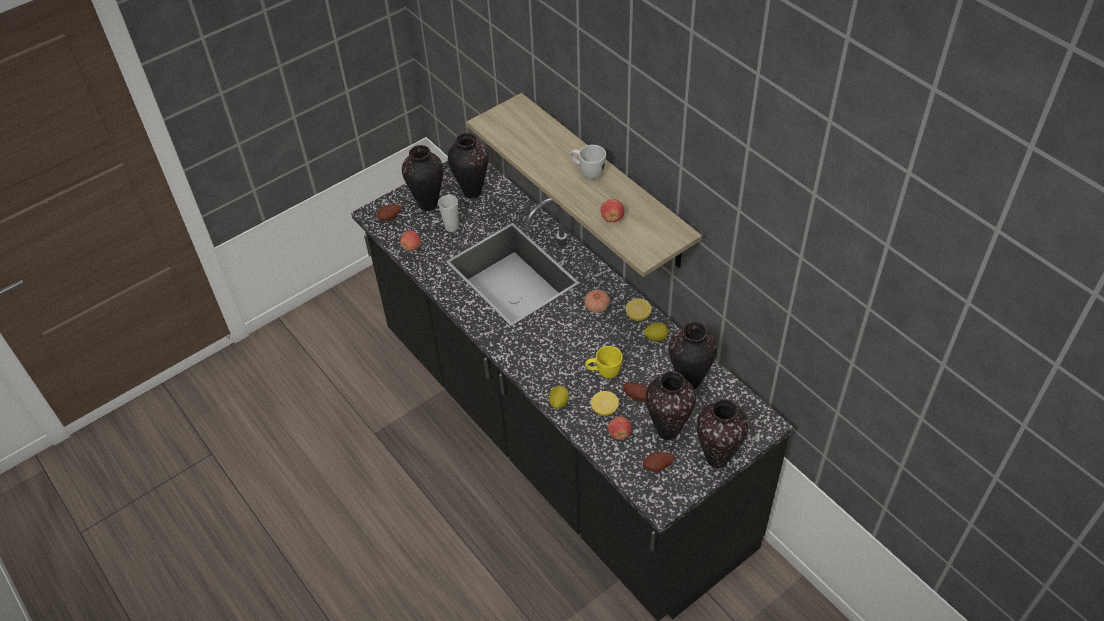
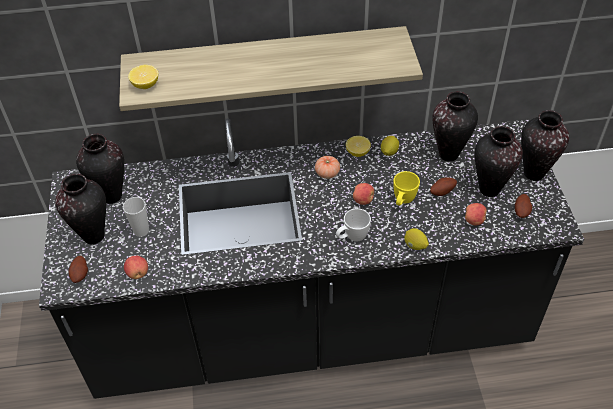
camera: 60 degrees left, 0 degrees up
(587, 172) = (272, 56): white mug -> white mug (352, 237)
(604, 409) = (442, 218): lemon -> lemon (145, 85)
(612, 218) = (343, 65): apple -> apple (363, 200)

